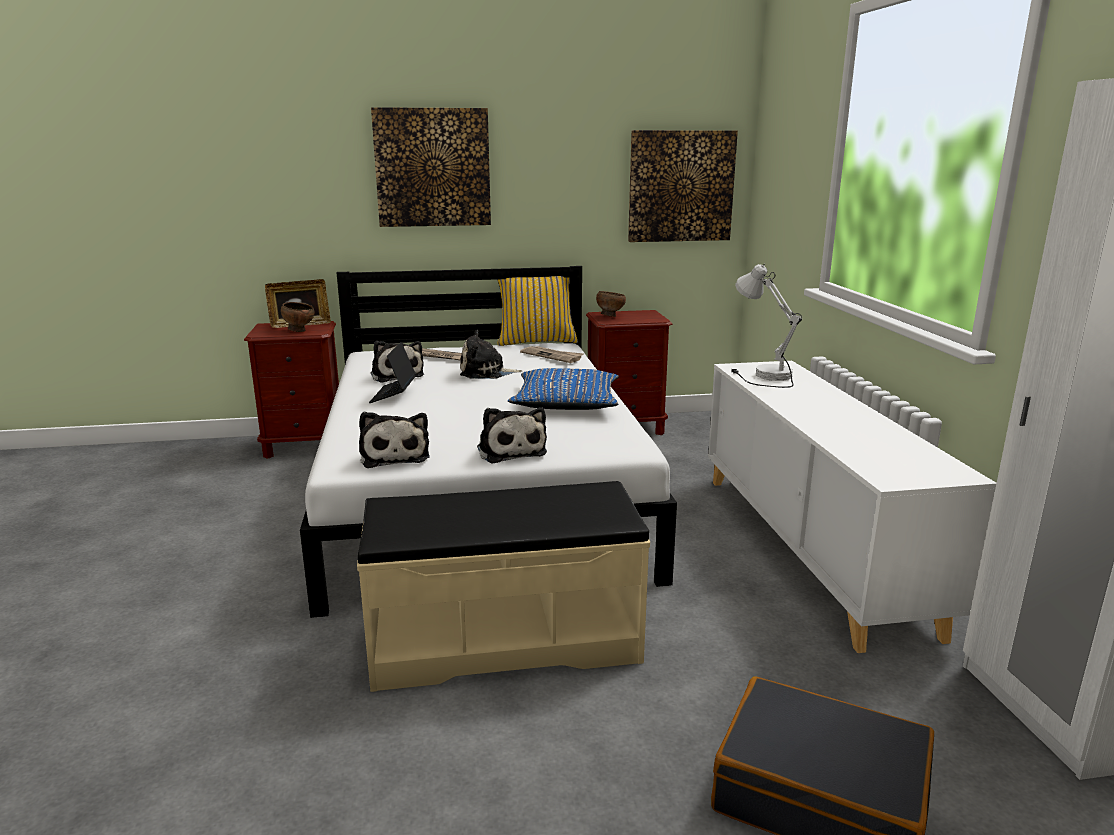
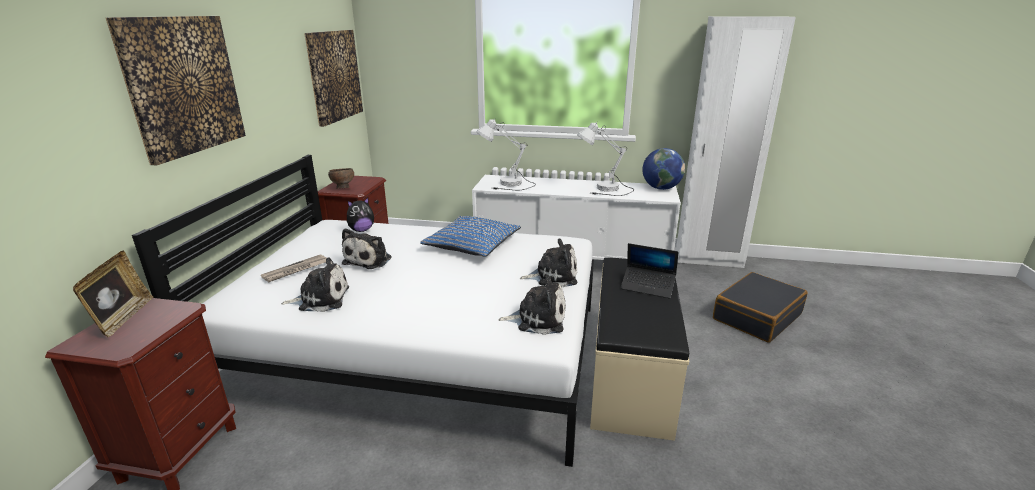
camera: 70 degrees left, 5 degrees up
(299, 331) = (157, 319): brown bowl -> none
(393, 395) = (383, 305): laptop -> laptop (647, 286)
(536, 341) = (302, 230): yellow pillow -> none
(552, 356) = (361, 230): newspaper -> plush toy
(843, 430) = (605, 190): none -> white table lamp
(943, 471) = (661, 188): none -> globe

